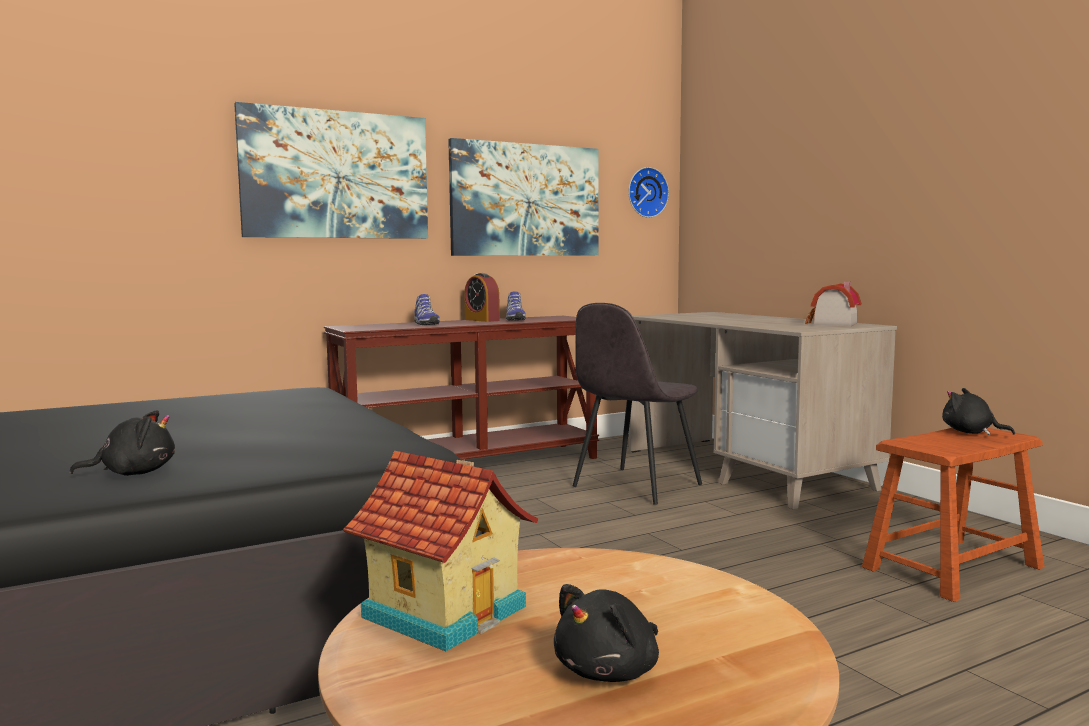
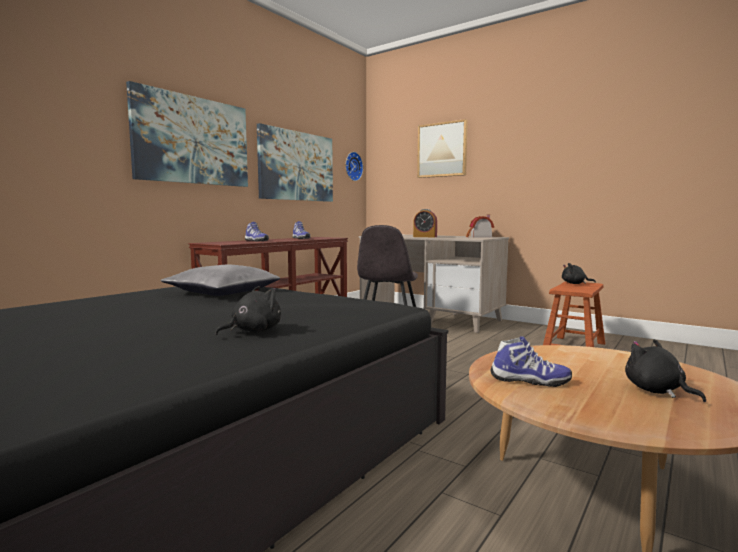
camera: 25 degrees left, 0 degrees up
(268, 407) = (222, 292): none -> grey pillow
(447, 610) = (530, 381): toy house -> shoe
(482, 320) = (282, 239): alarm clock -> alarm clock (425, 237)
(610, 671) = (656, 391): black plush toy -> black plush toy turned 135 degrees clockwise
(791, 156) = (442, 150): none -> picture

